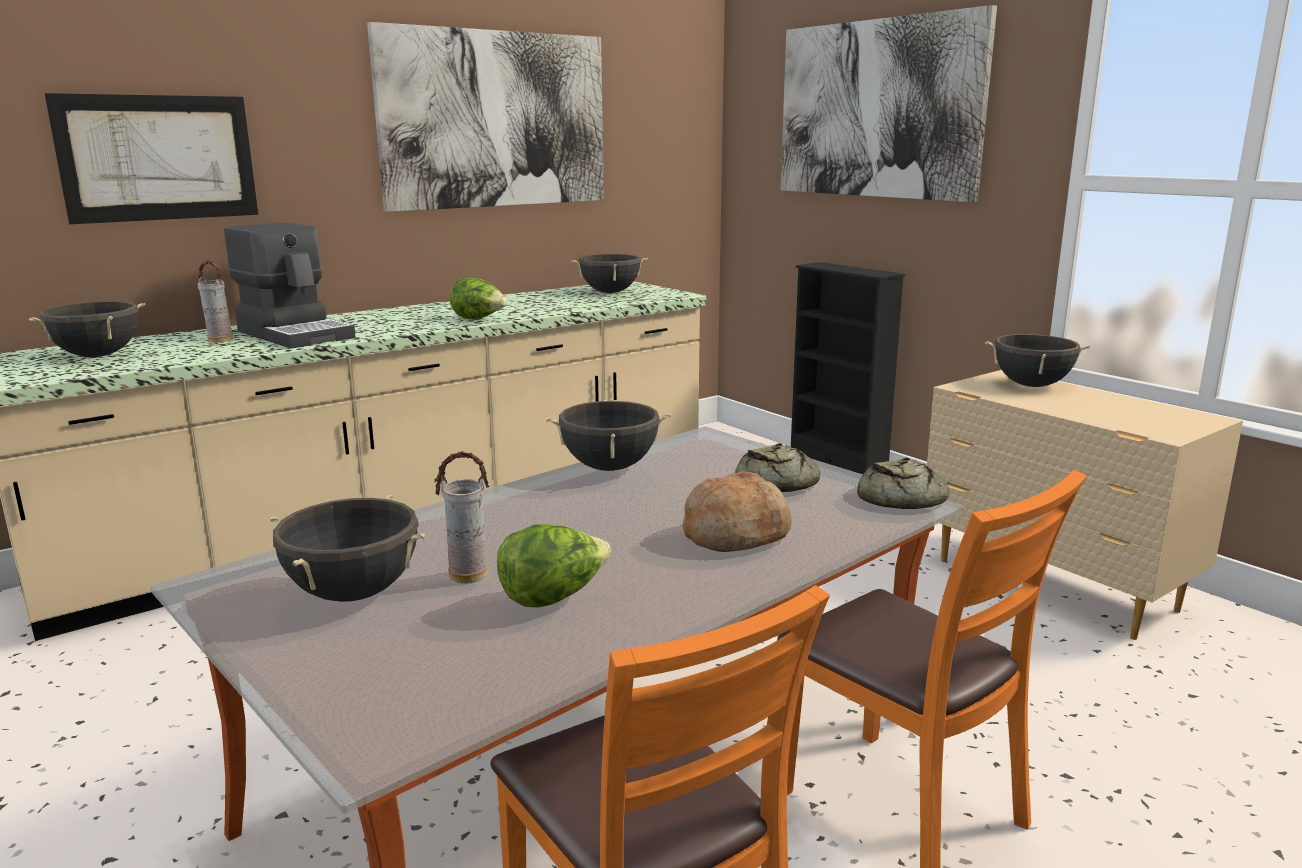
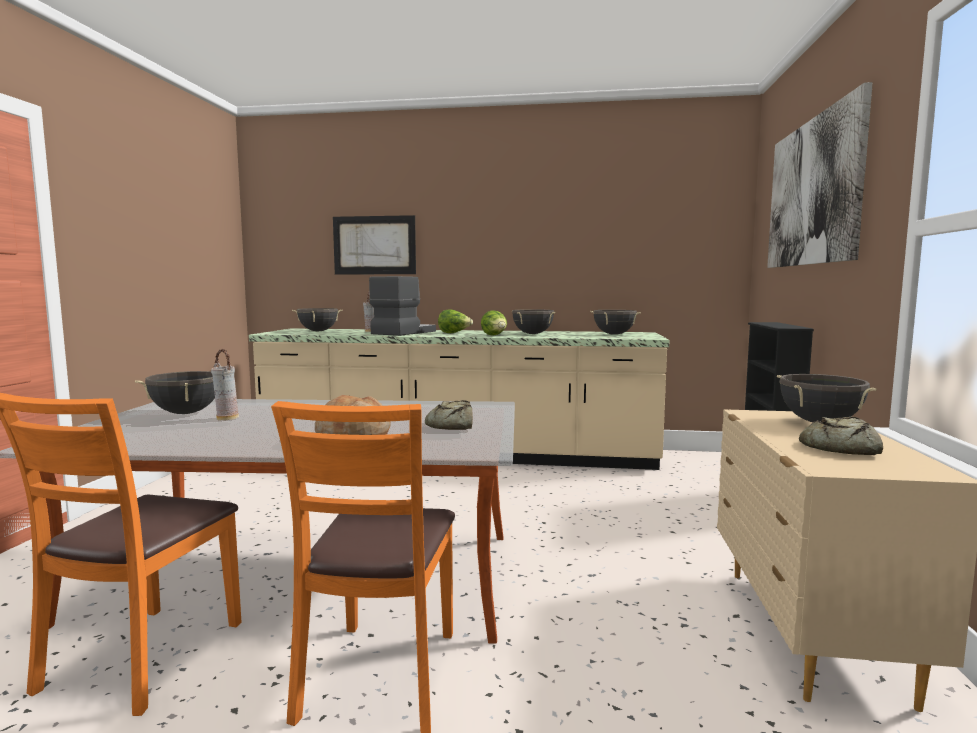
camera: 45 degrees right, 10 degrees down
(296, 334) = (402, 332): coffee machine -> coffee machine turned 150 degrees counterclockwise
(495, 120) = (558, 224): picture -> none
(553, 597) = (219, 431): lettuce -> lettuce (454, 333)
(610, 467) = (405, 404): black cooking pot -> black cooking pot (533, 334)
(899, 498) = (485, 447): bread -> bread (837, 448)

